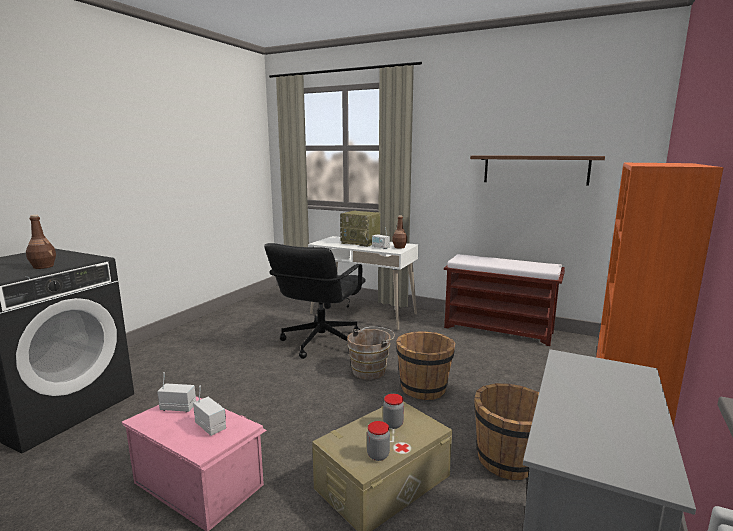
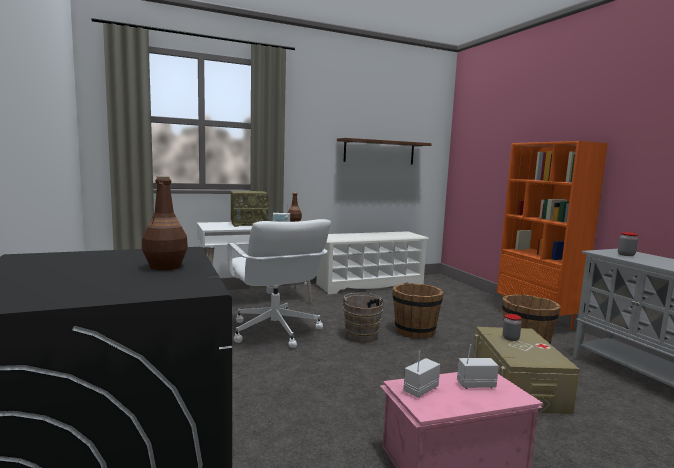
camera: 50 degrees left, 5 degrees down
(320, 342) = (274, 331): black office chair -> white office chair
(378, 455) = (547, 354): jar -> jar (626, 255)
(499, 330) = (369, 285): brown bench -> white shoe rack

